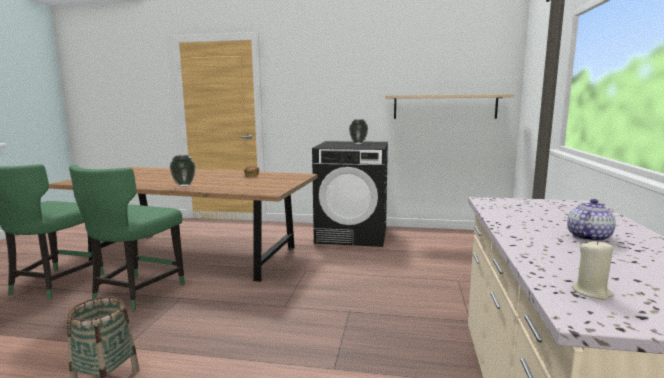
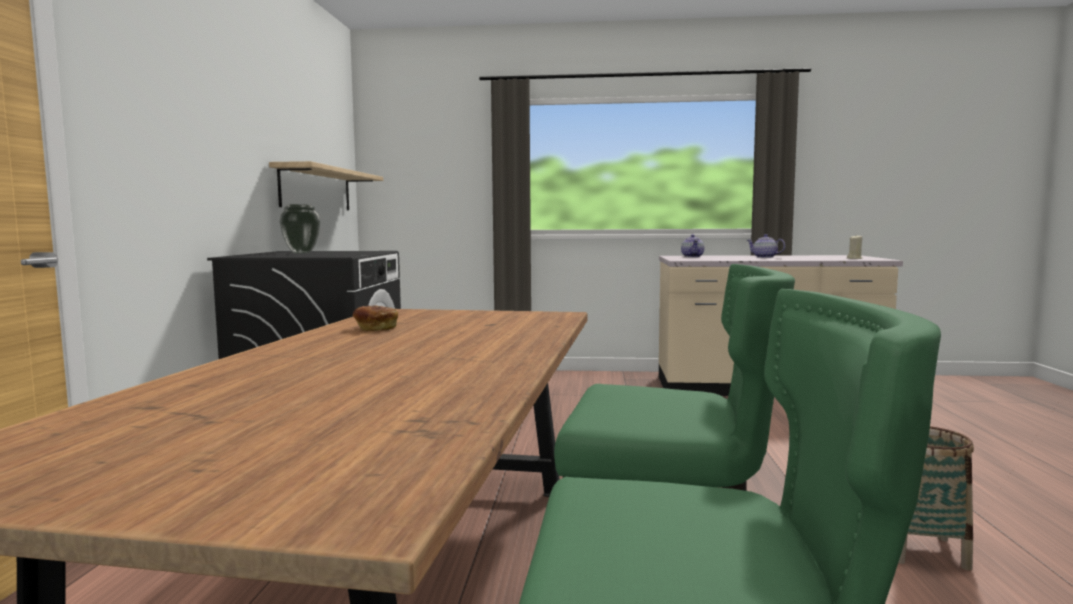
camera: 95 degrees left, 5 degrees down
(184, 185) = (504, 350): vase -> none
(568, 208) = (692, 256): none -> teapot

